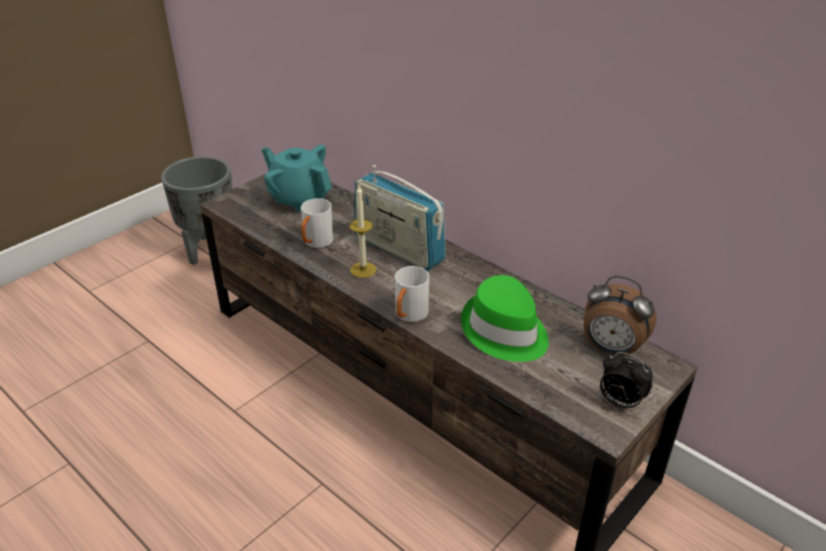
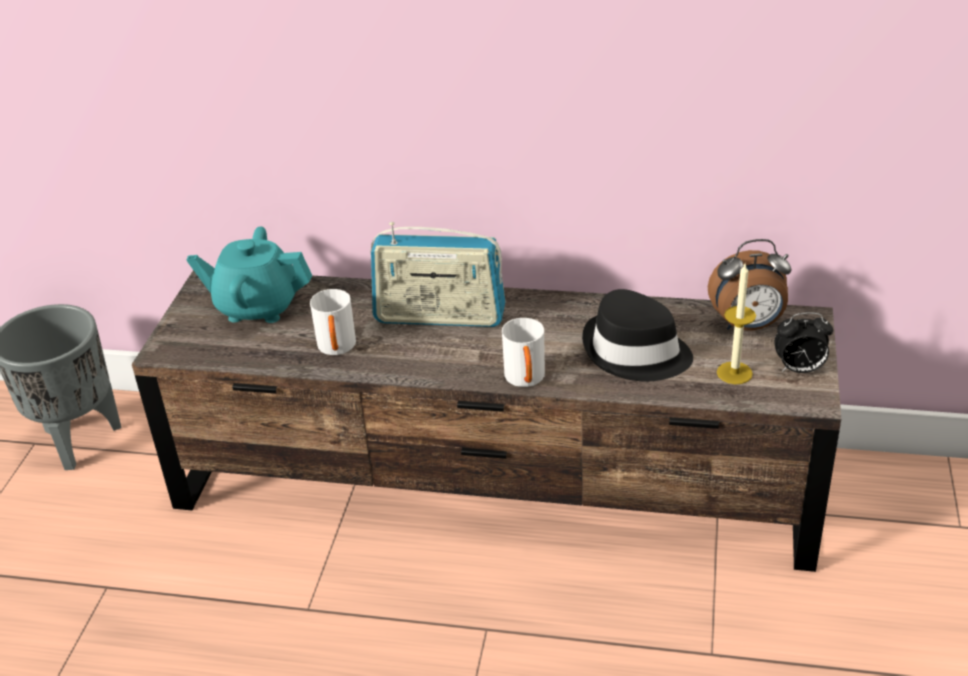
camera: 30 degrees left, 0 degrees up
(363, 270) = (424, 354): candle -> candle (734, 373)
(504, 331) = (635, 353): green hat -> black hat

